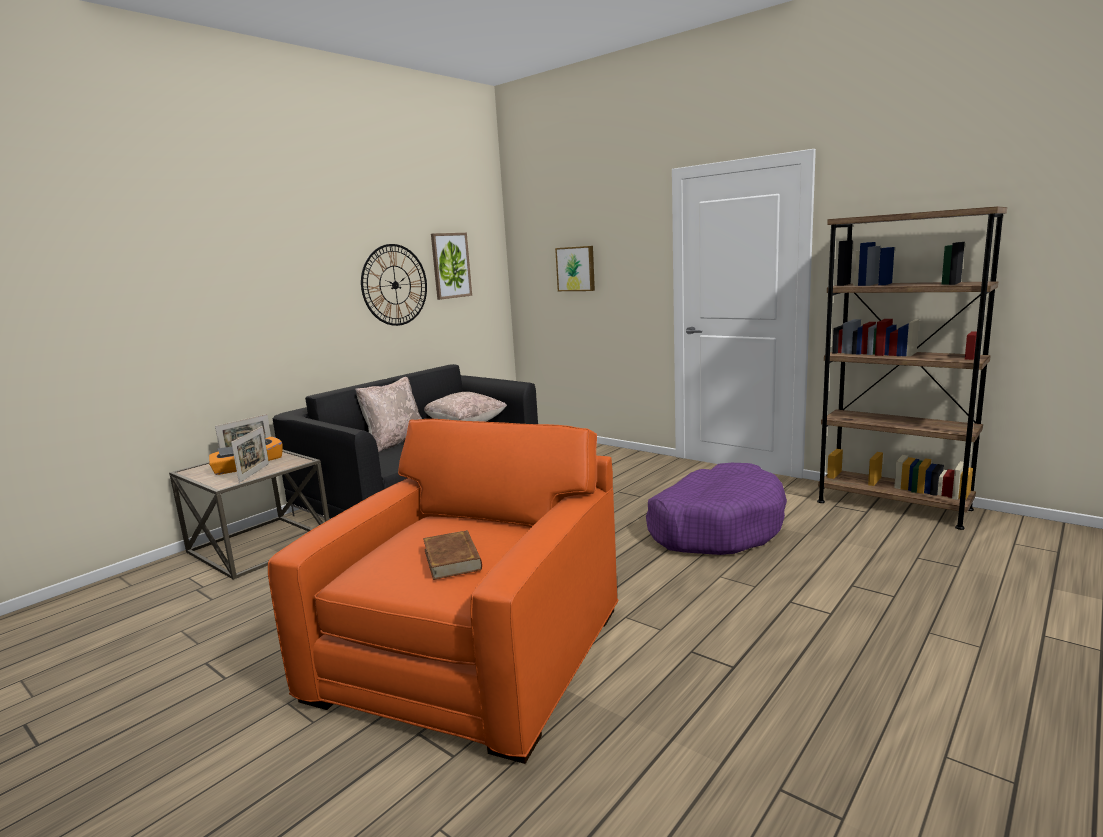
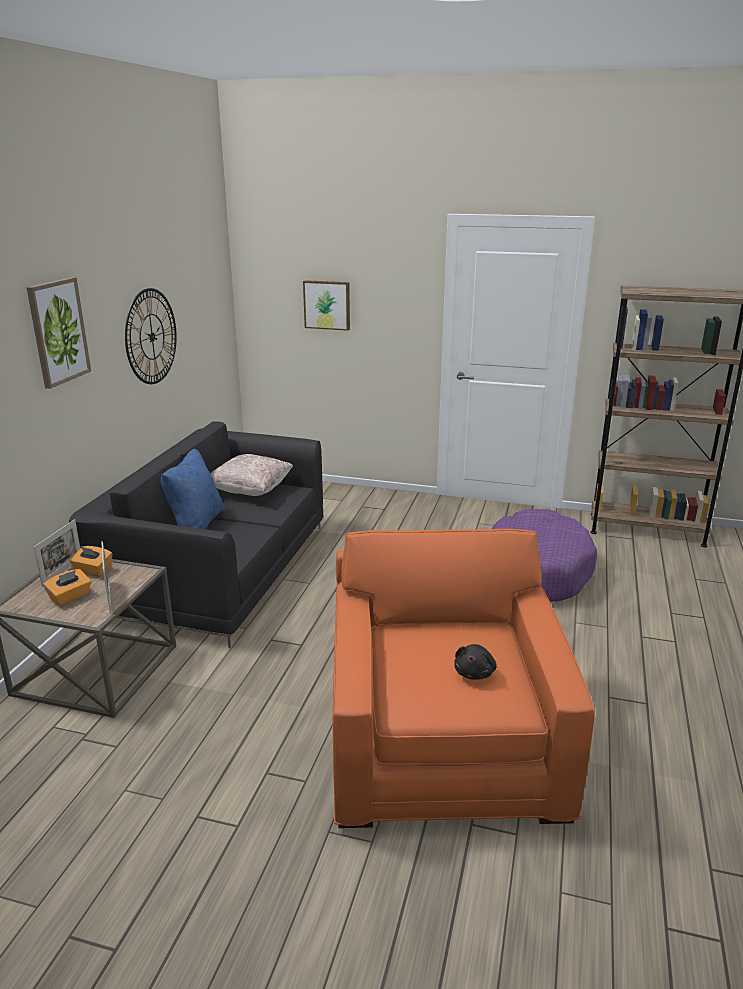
camera: 25 degrees left, 10 degrees up
(395, 443) = (196, 524): beige pillow -> blue pillow
(450, 265) = (192, 303): picture -> picture (58, 331)
(452, 559) = (475, 673): brown book -> black plush toy

